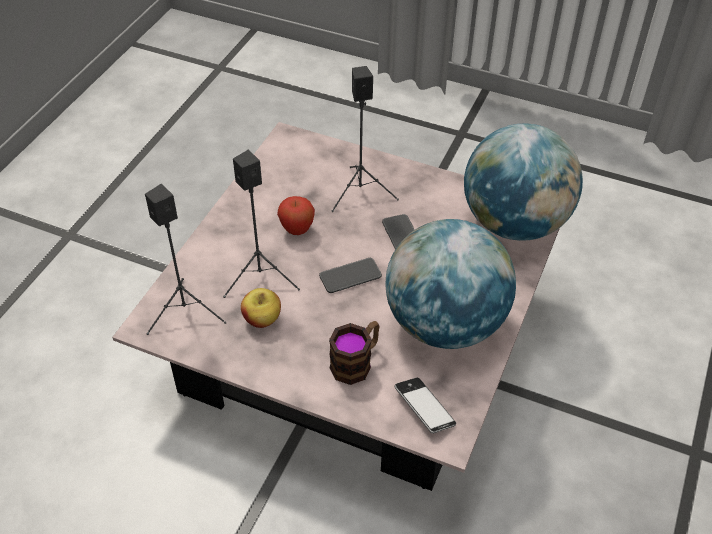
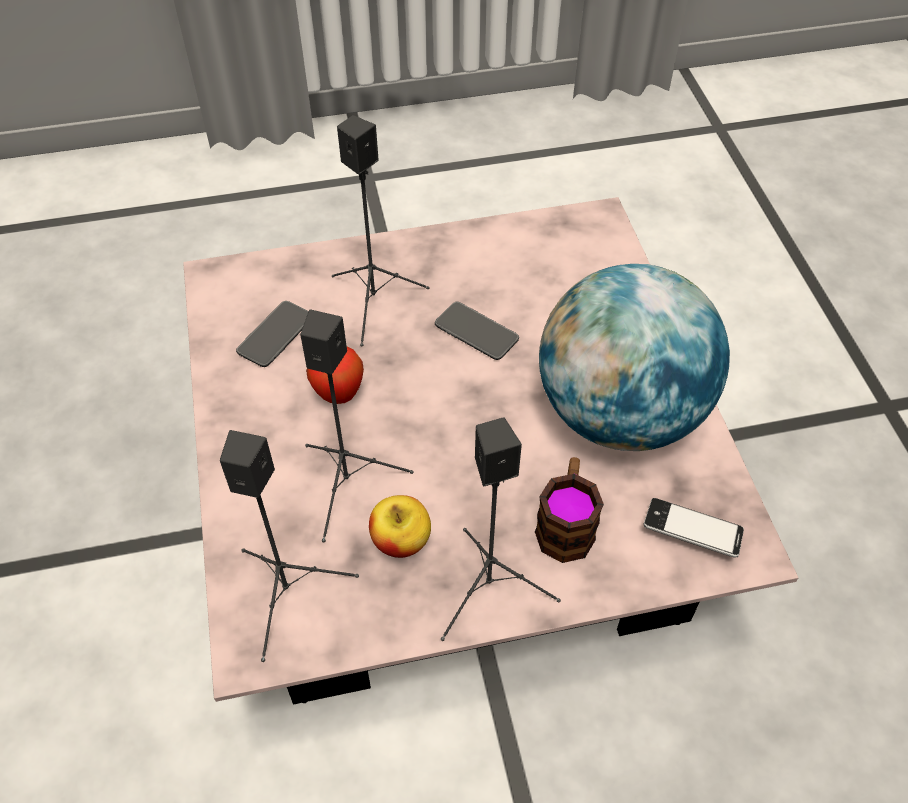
camera: 35 degrees left, 5 degrees up
(285, 368) = (490, 588): none -> black speaker
(350, 276) = (459, 417): phone -> phone (275, 335)
(514, 223) = (584, 248): globe -> none

